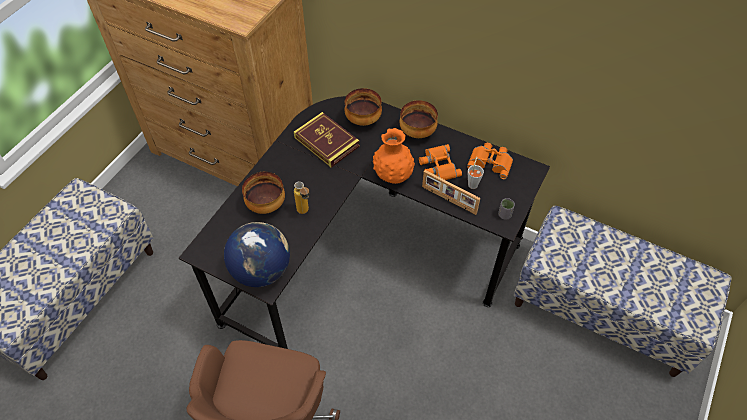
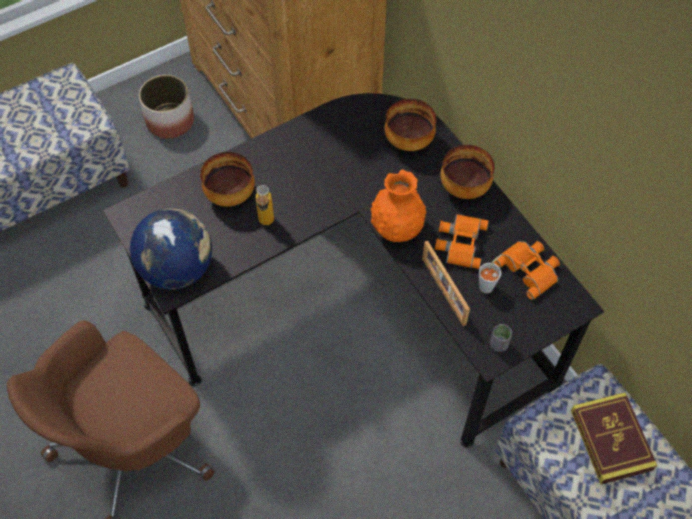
camera: 30 degrees right, 5 degrees up
(158, 196) = (170, 120): none -> planter
(326, 142) = (347, 149): book -> book (611, 439)

